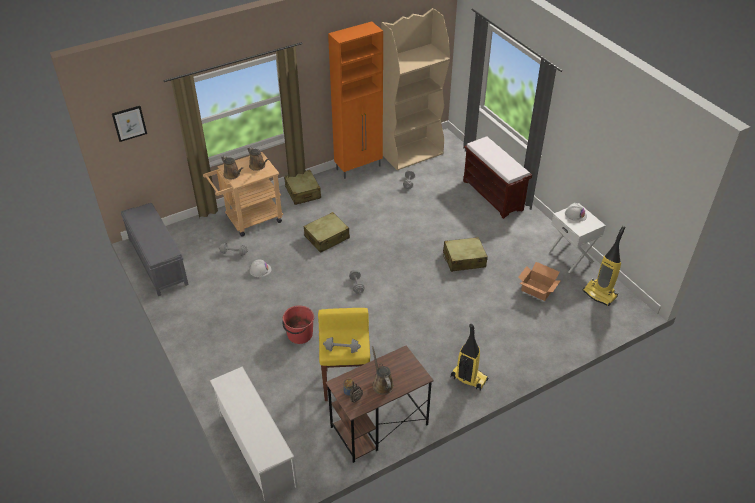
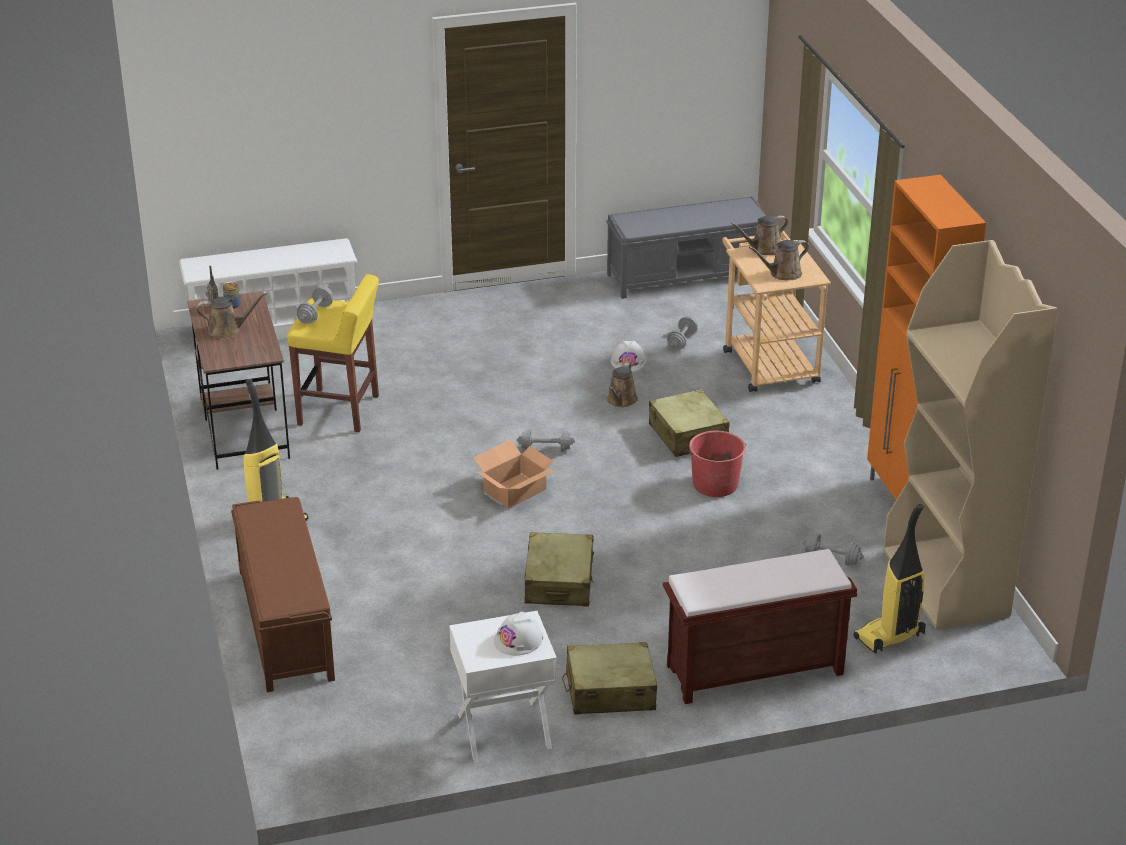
camera: 105 degrees right, 10 degrees down
(129, 123) = (786, 73): picture -> none
(299, 334) = (461, 382): red bucket -> red bucket (715, 484)
(301, 266) = (621, 401): none -> brown watering can
(303, 192) = (834, 425): beige suitcase -> beige suitcase (610, 691)
(537, 290) = (431, 655): cardboard box -> cardboard box (514, 490)
(545, 348) = (285, 623): none -> brown bench
(600, 294) = (376, 739): vacuum cleaner -> vacuum cleaner (889, 637)

